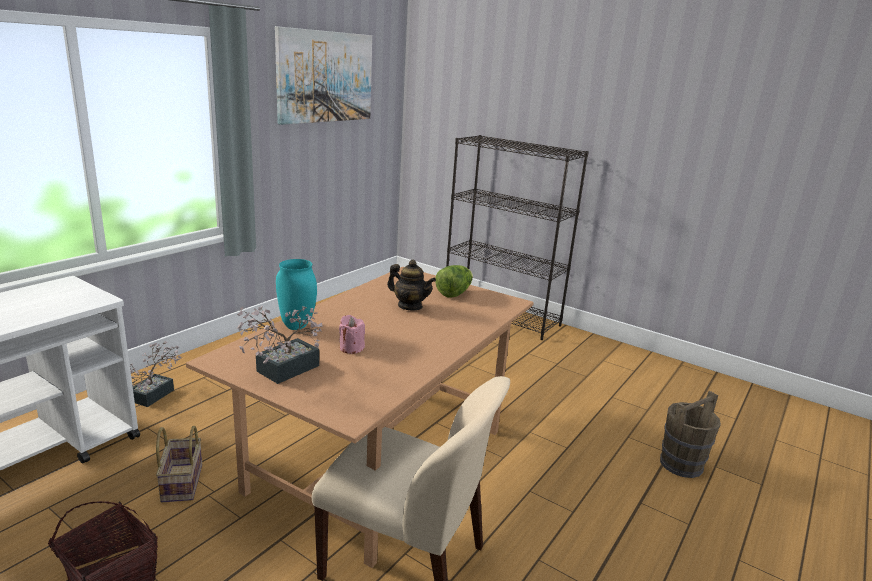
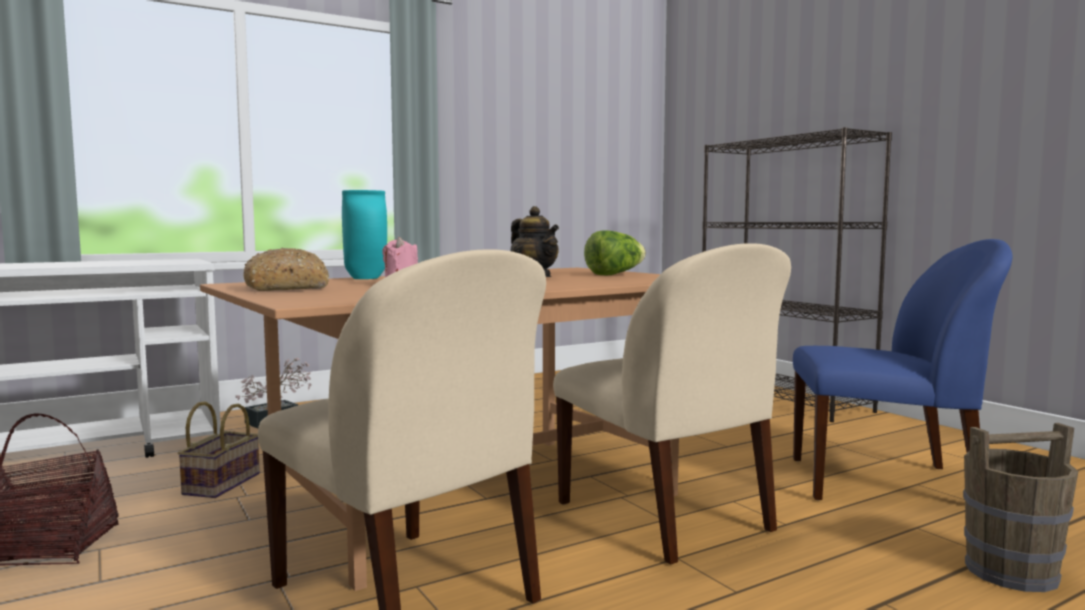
camera: 25 degrees right, 15 degrees down
(281, 370) = (288, 288): potted plant -> bread
(325, 77) = (546, 91): picture -> none
(504, 456) = (666, 518): none -> beige chair
(597, 399) = (886, 483): none -> blue chair

